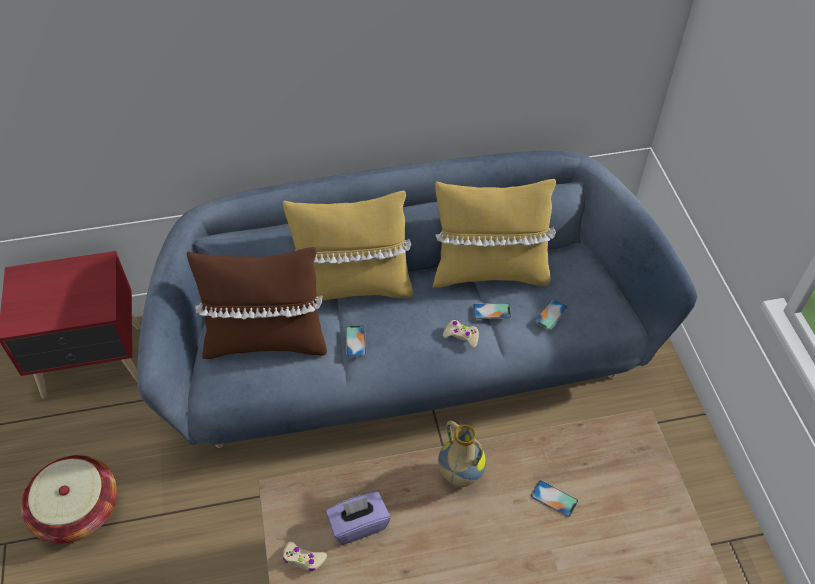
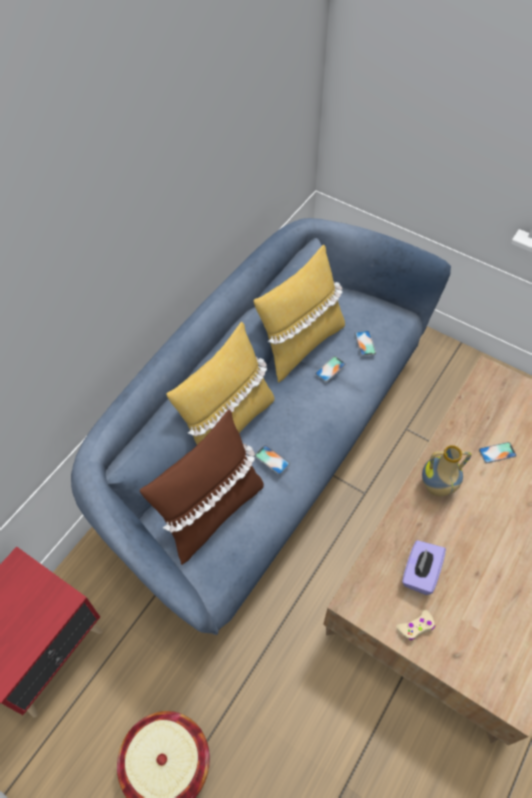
camera: 45 degrees left, 5 degrees up
(461, 336) = (331, 400): beige game controller -> none

